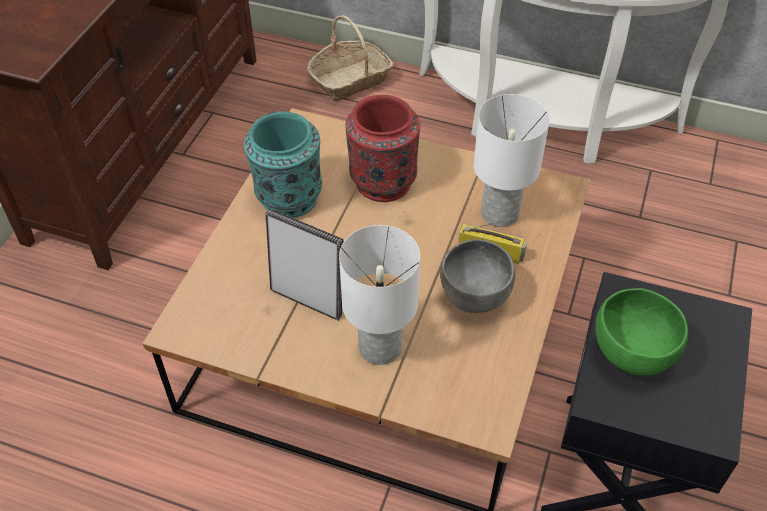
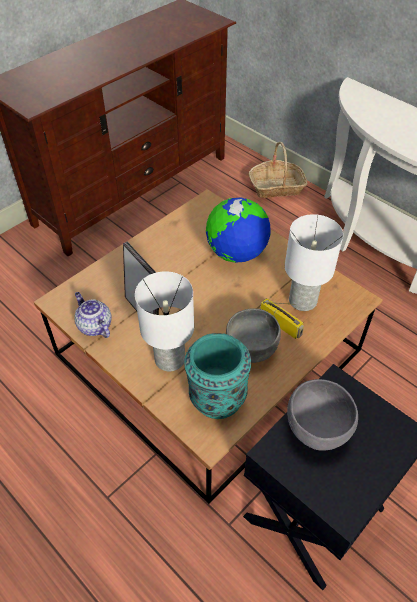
camera: 25 degrees right, 0 degrees up
(252, 343) = (94, 326): none -> teapot
(288, 198) = (170, 244): turquoise vase -> turquoise vase (216, 397)
(382, 181) = (236, 253): red vase -> globe
(632, 355) = (317, 430): green bowl -> grey bowl

